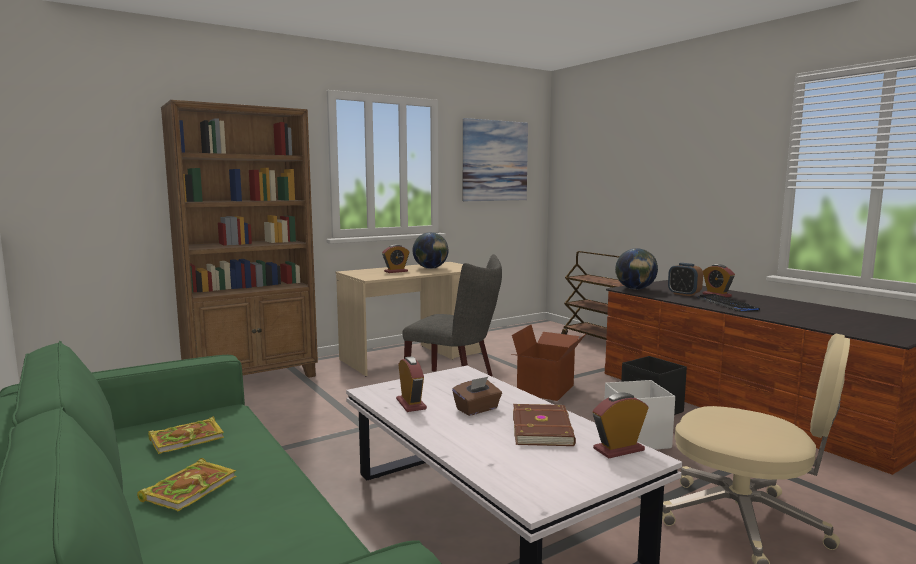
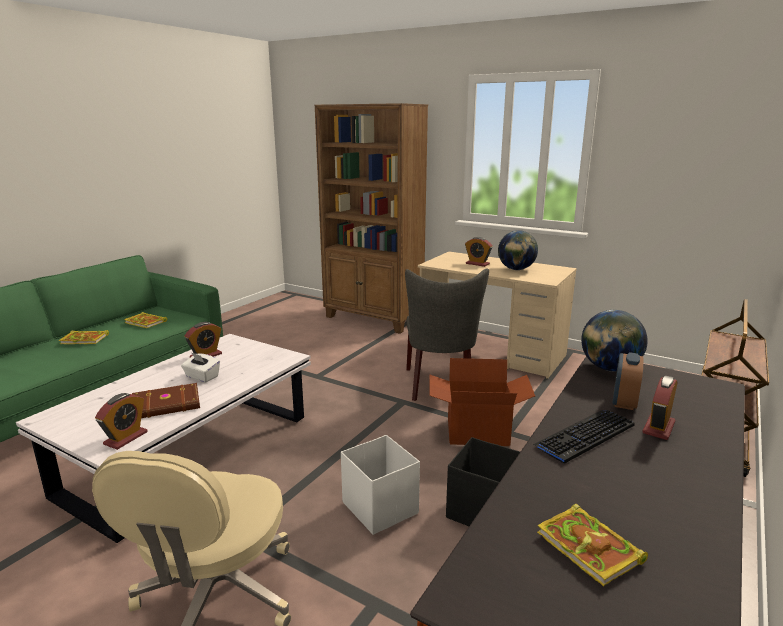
camera: 65 degrees right, 10 degrees up
(477, 409) = (201, 377): brown tissue box -> white tissue box
(494, 161) = (687, 147): picture -> none
(618, 449) = (126, 438): alarm clock -> alarm clock turned 75 degrees clockwise
(839, 319) = (591, 548): none -> book

